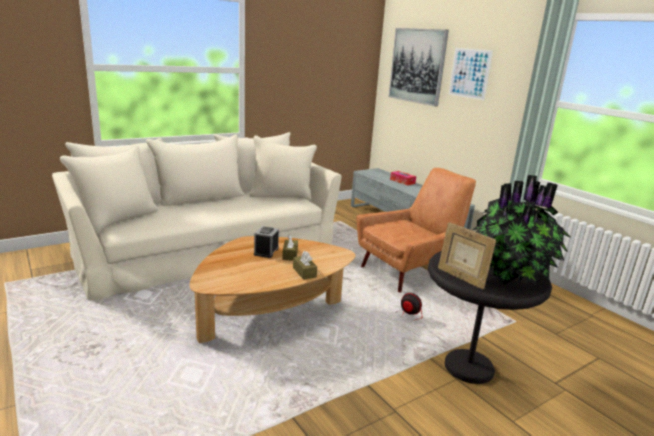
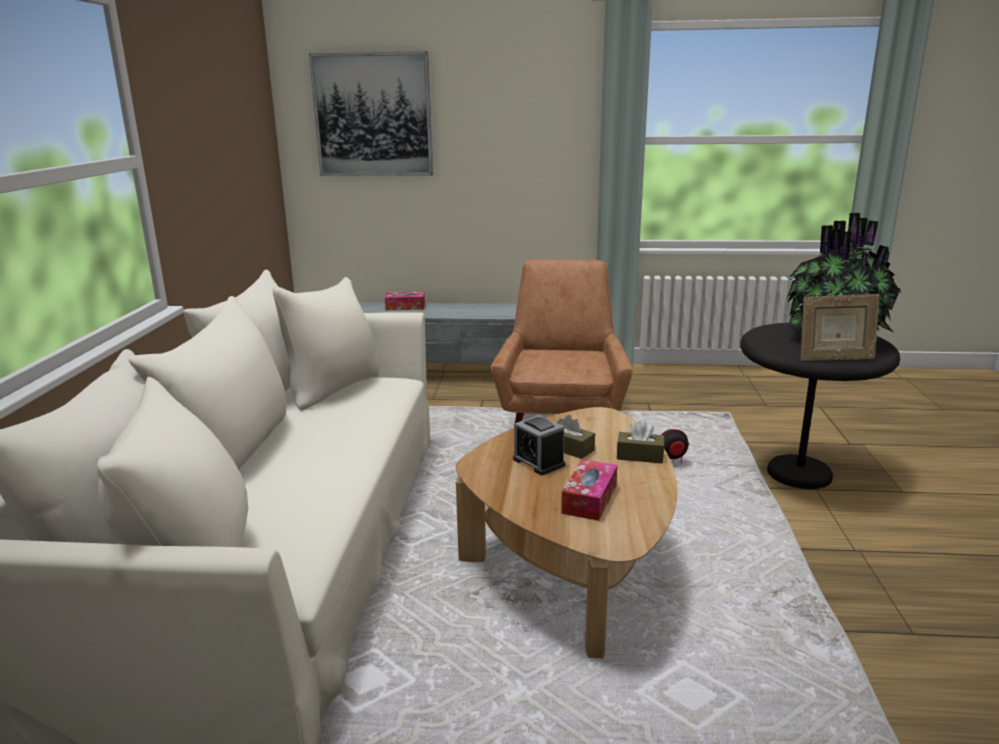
camera: 50 degrees left, 0 degrees up
(242, 270) = (589, 499): none -> tissue box
(469, 73) = (485, 116): picture -> none

